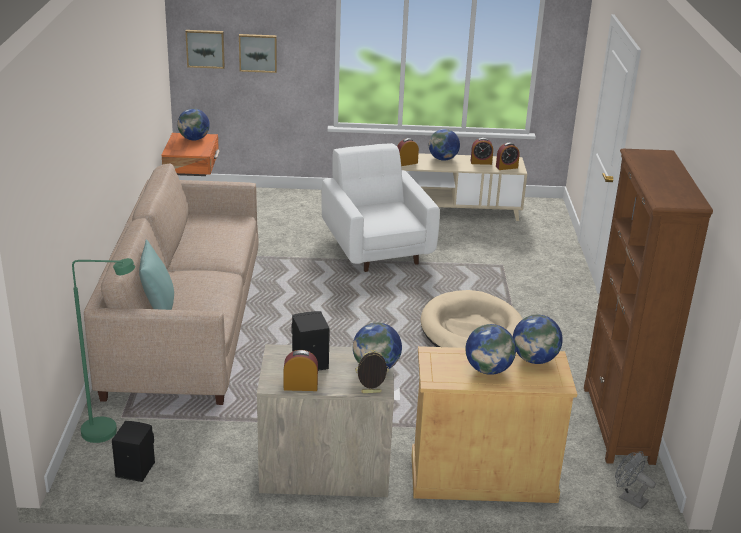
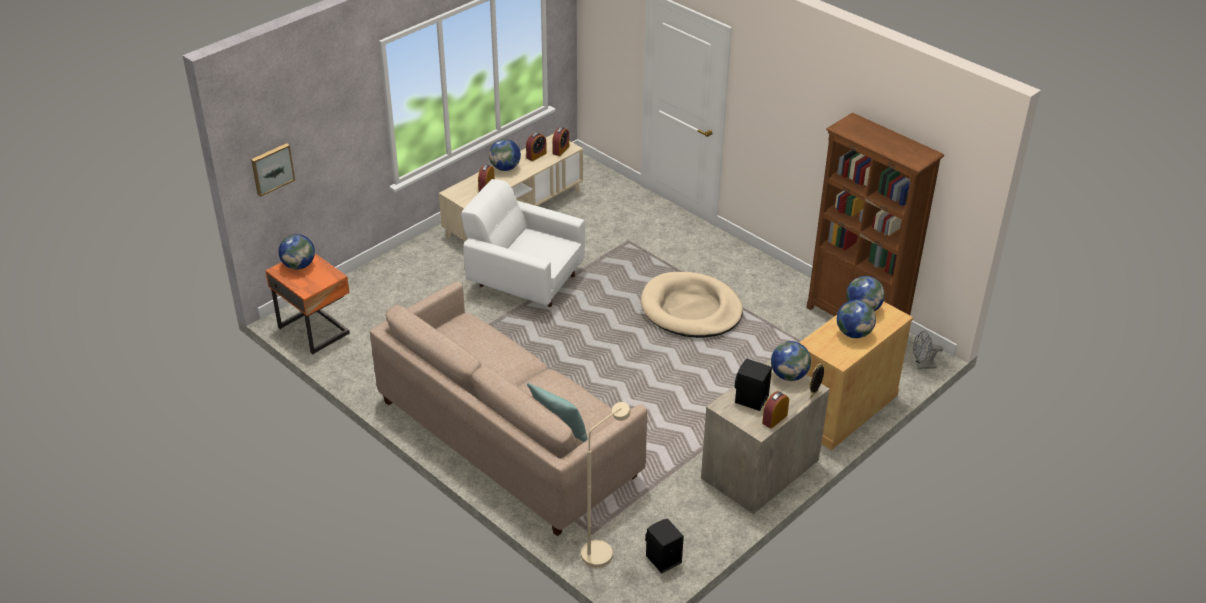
camera: 45 degrees left, 10 degrees up
(109, 431) = (602, 550): green floor lamp -> beige floor lamp
(258, 52) = (321, 148): picture -> none

